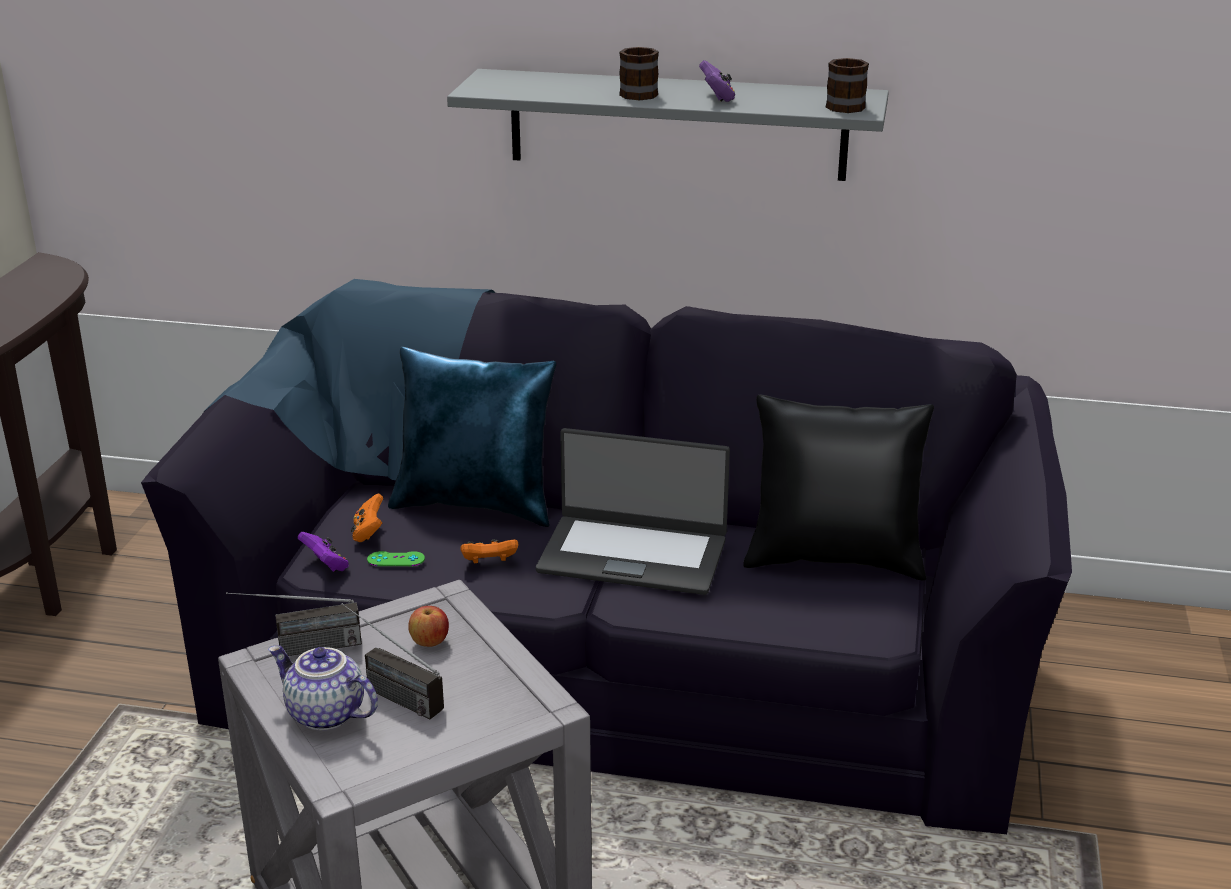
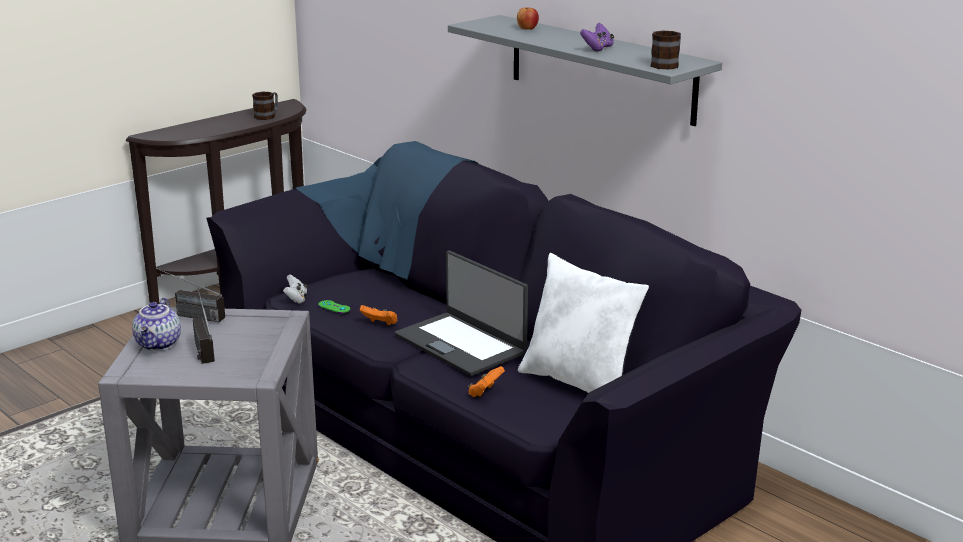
camera: 35 degrees right, 5 degrees down
(324, 714) = (159, 344): teapot -> teapot turned 150 degrees counterclockwise
(326, 566) = (296, 299): purple game controller -> white game controller
(368, 533) = (338, 290): orange game controller -> orange game controller (485, 393)
(429, 642) = (252, 332): apple -> apple (527, 29)
(477, 504) = (418, 295): blue pillow -> none
(638, 92) = (557, 39): mug -> mug (267, 116)
(834, 558) = (581, 385): black pillow -> white pillow

